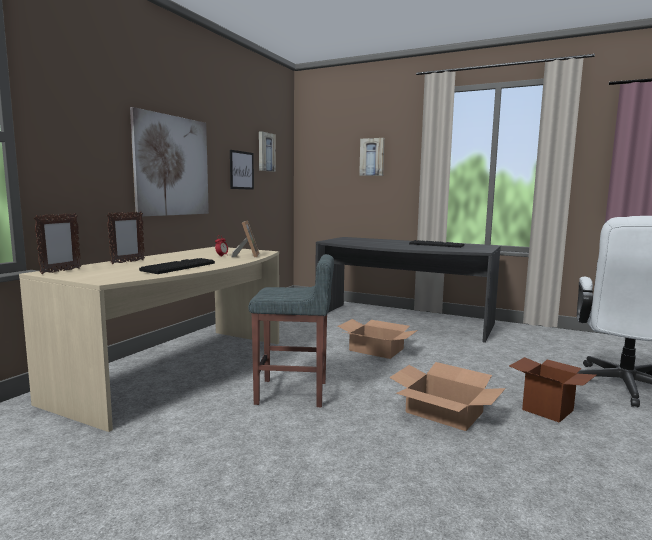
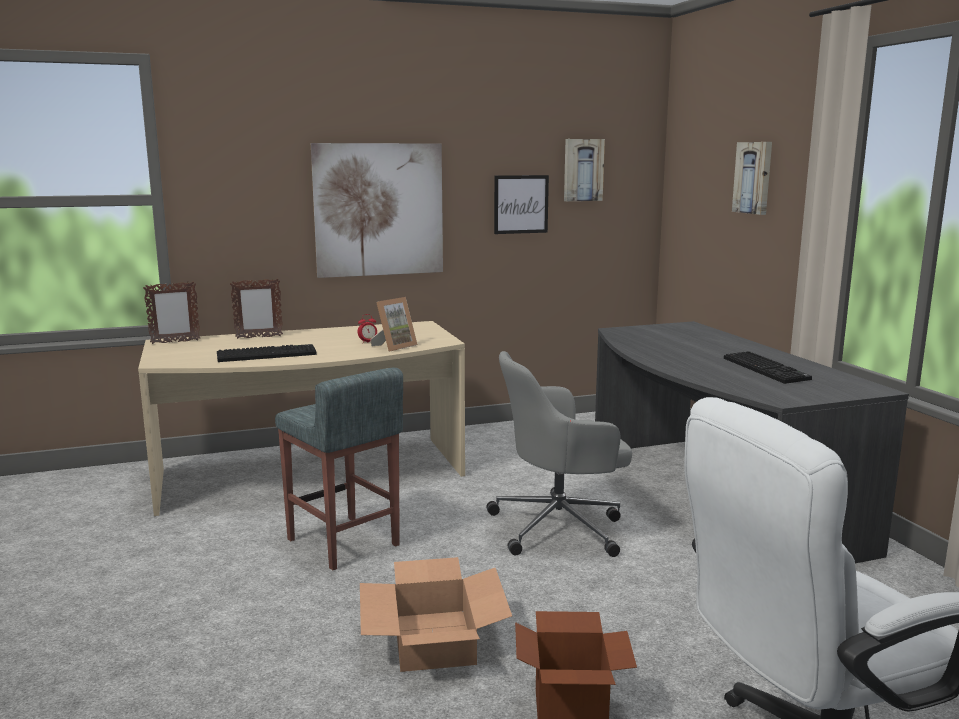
camera: 45 degrees right, 5 degrees up
(376, 349) = (560, 527): cardboard box -> grey office chair

